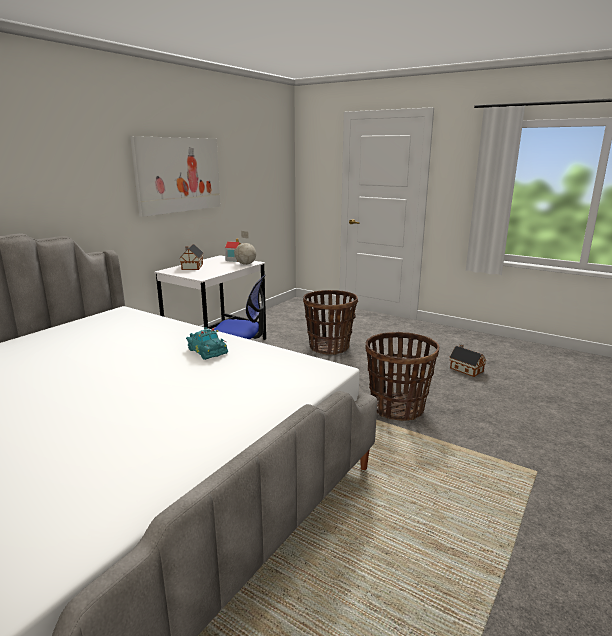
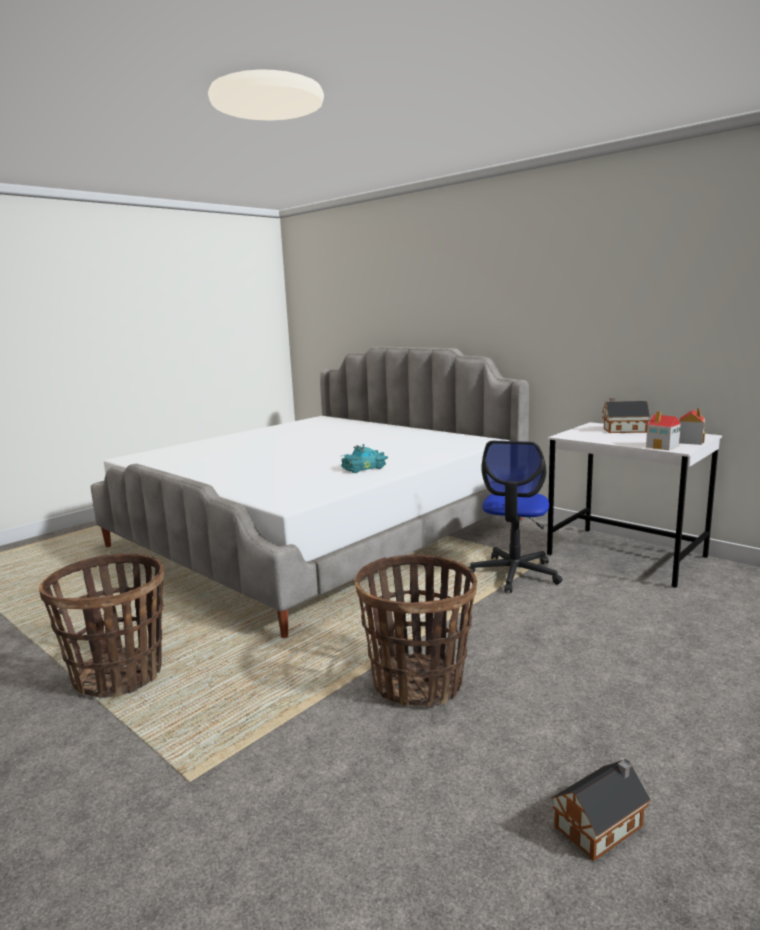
camera: 100 degrees right, 5 degrees down
(178, 175) = (658, 300): picture -> none
(246, 264) = (663, 446): globe -> toy house
(329, 347) = (667, 643): basket -> basket (119, 675)

